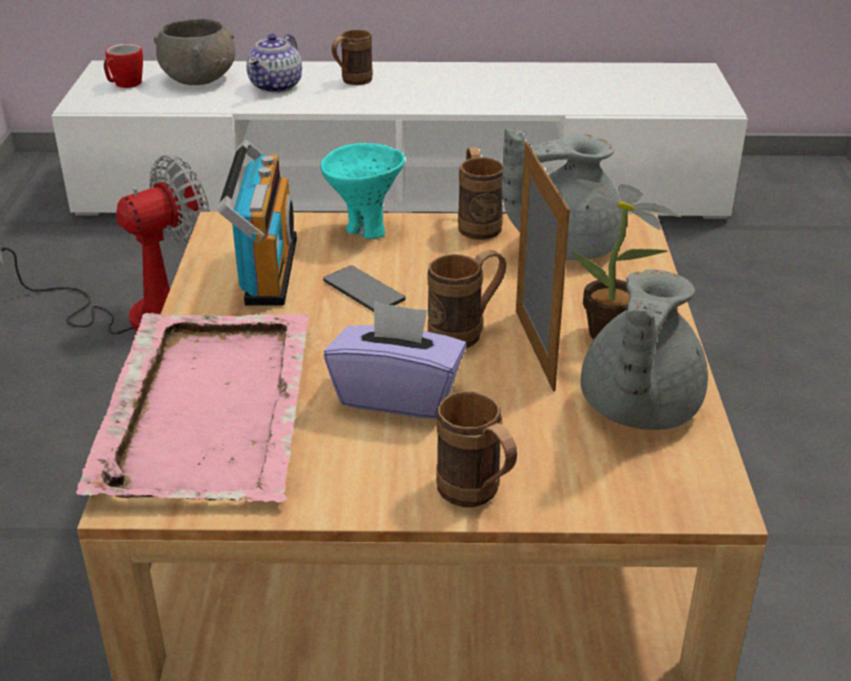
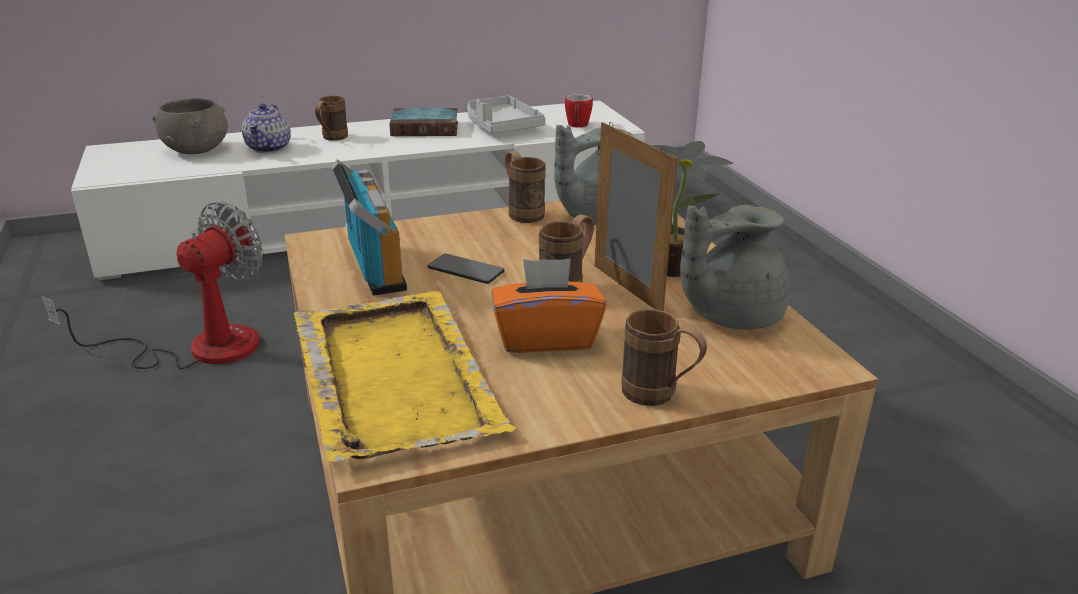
camera: 20 degrees left, 5 degrees down
(124, 85) = (129, 161): mug -> mug (577, 126)
(209, 407) = (394, 375): pink tray -> yellow tray
(366, 230) = (437, 228): turquoise bowl -> none
(397, 395) = (546, 338): purple tissue box -> orange tissue box
(469, 80) = (426, 128): none -> book
(562, 88) = (501, 126): none -> grey tray
(636, 409) = (729, 315): grey teapot -> grey teapot turned 60 degrees clockwise

